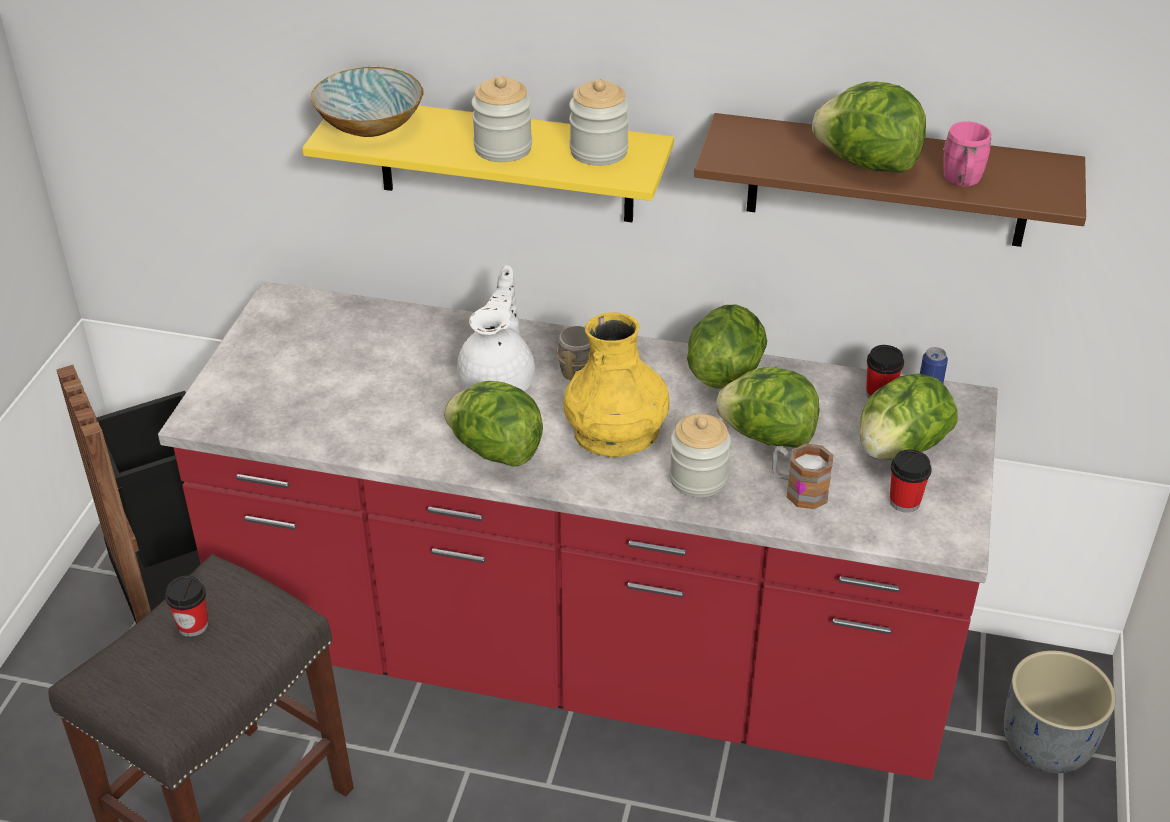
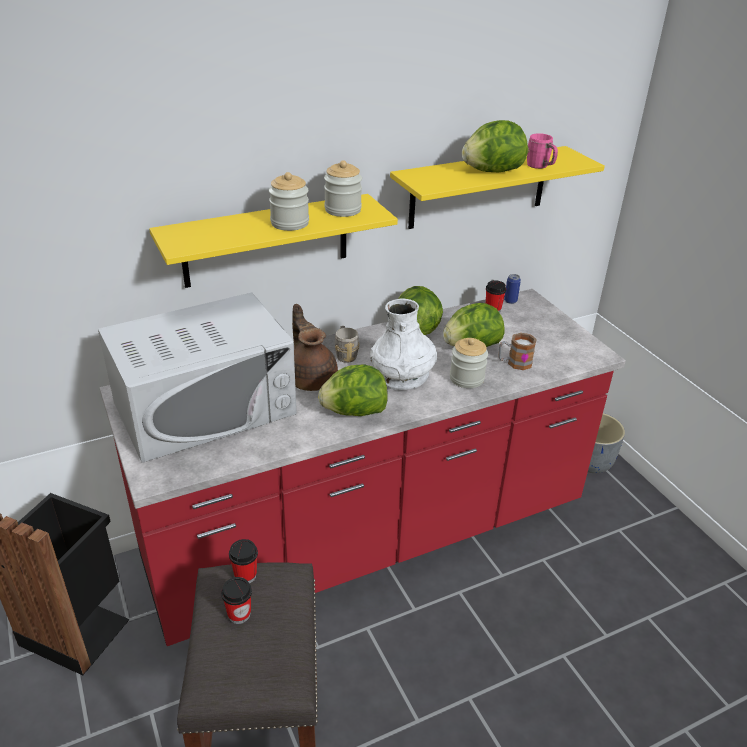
camera: 40 degrees left, 5 degrees down
(338, 361) = (205, 408): none -> white microwave
(371, 124) = (193, 235): bowl -> none
(499, 381) = (311, 378): white teapot -> brown teapot
(616, 432) = (402, 375): yellow vase -> white vase
(888, 181) = (479, 187): brown shelf -> yellow shelf
(900, 448) = (530, 327): lettuce -> none
(904, 502) = (560, 347): cup -> cup (245, 575)

